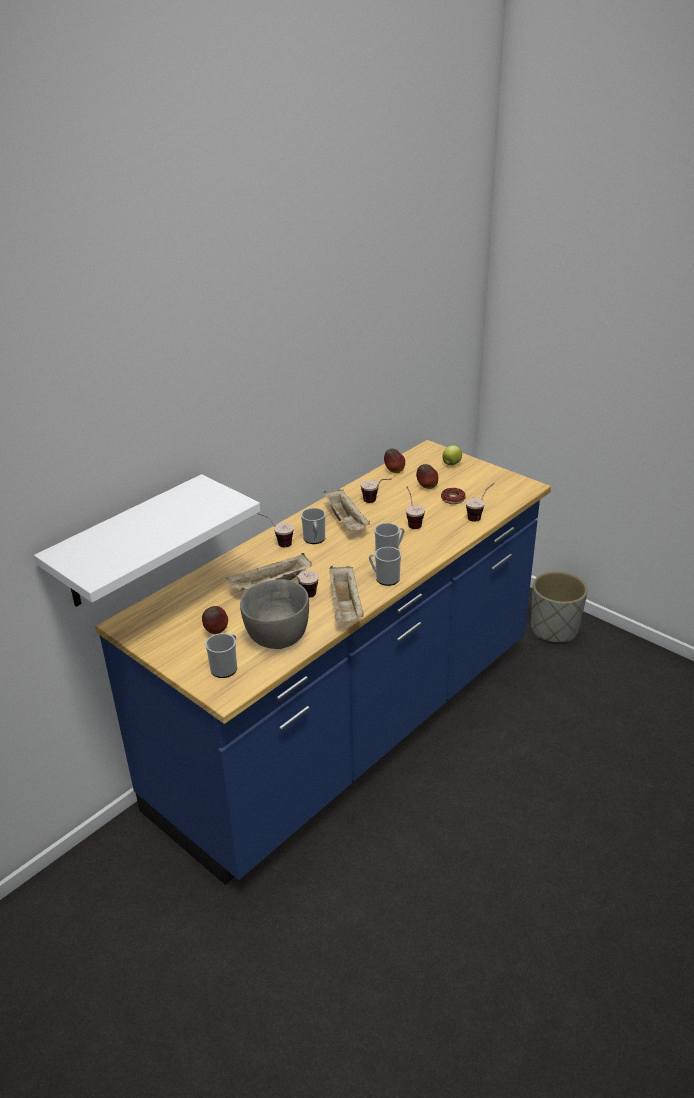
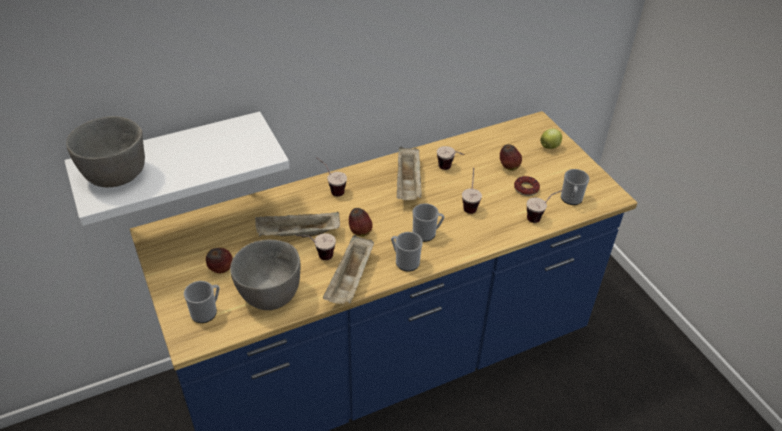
camera: 20 degrees right, 10 degrees up
(98, 552) = (115, 174): none -> grey bowl
(314, 539) = (367, 196): mug -> mug (571, 199)
(394, 471) = (487, 139): apple -> apple (359, 232)
(554, 629) = (627, 325): grey planter -> none

